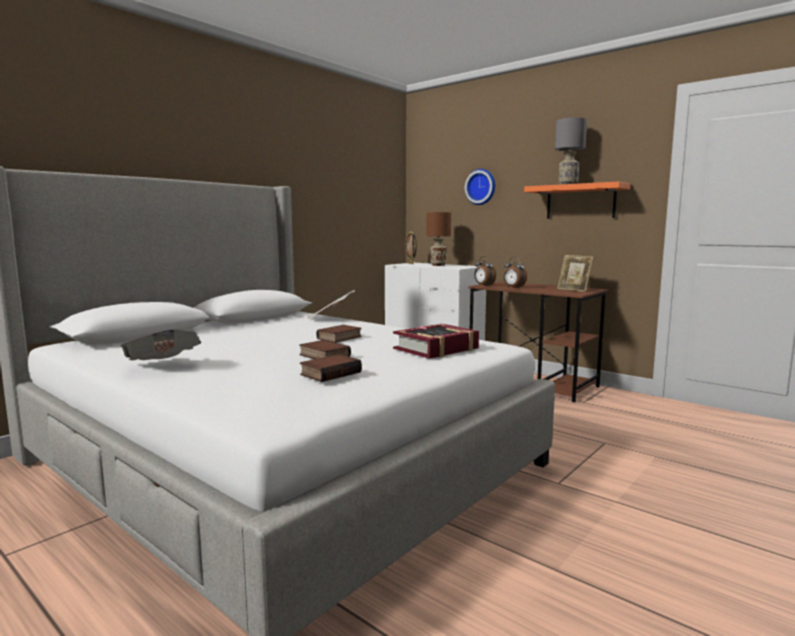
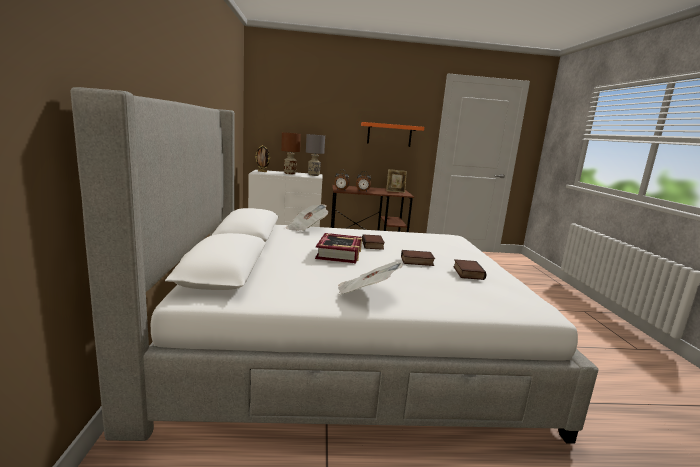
camera: 45 degrees left, 5 degrees up
(436, 349) = (442, 244): book -> book (339, 254)
(481, 187) = (317, 115): wall clock -> none
(568, 184) = (388, 123): grey table lamp -> grey table lamp (314, 175)

